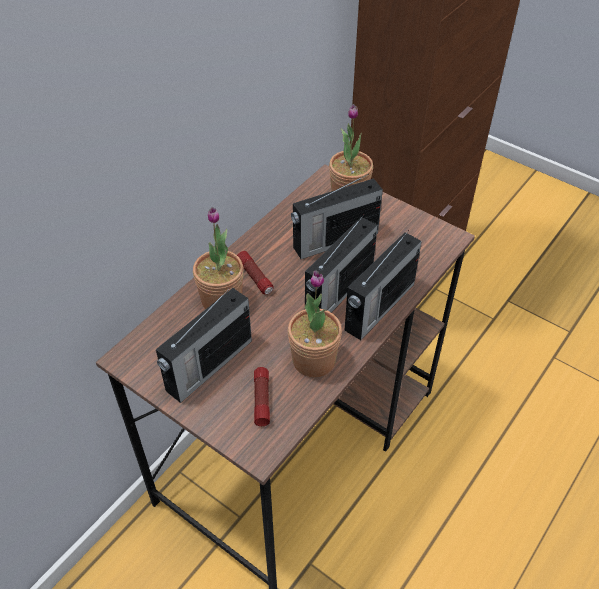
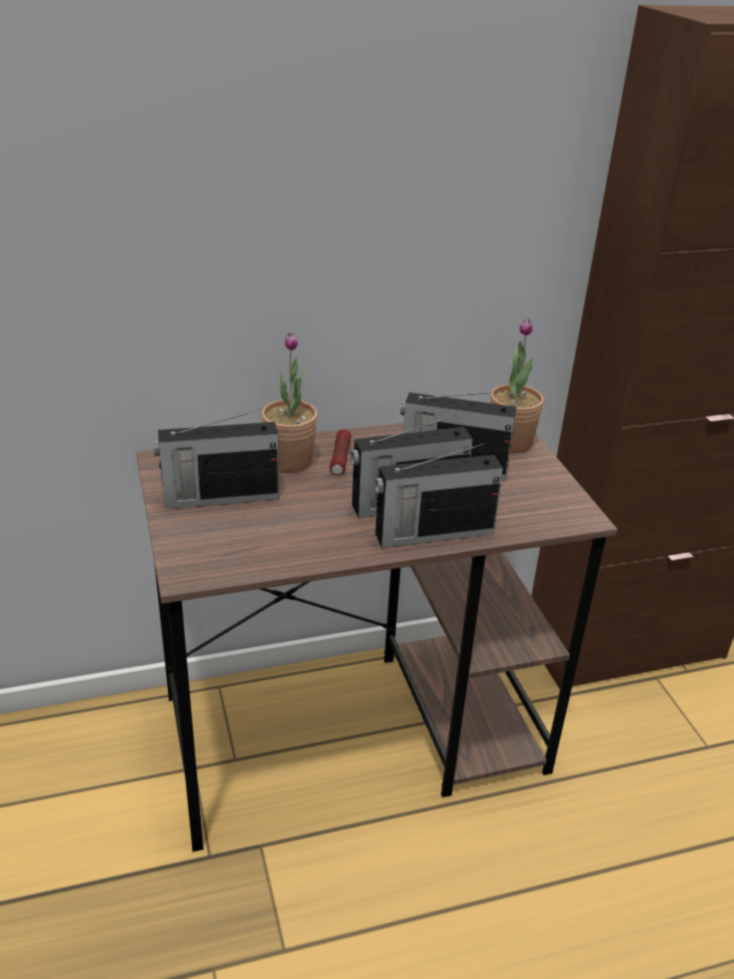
camera: 35 degrees right, 15 degrees down
(261, 400) = (233, 542): flashlight -> none
(314, 360) = (317, 539): potted plant -> none

